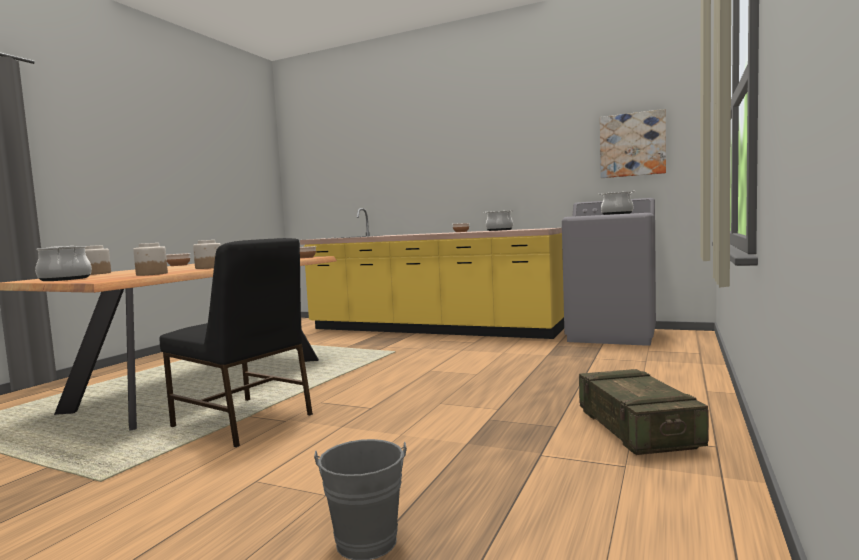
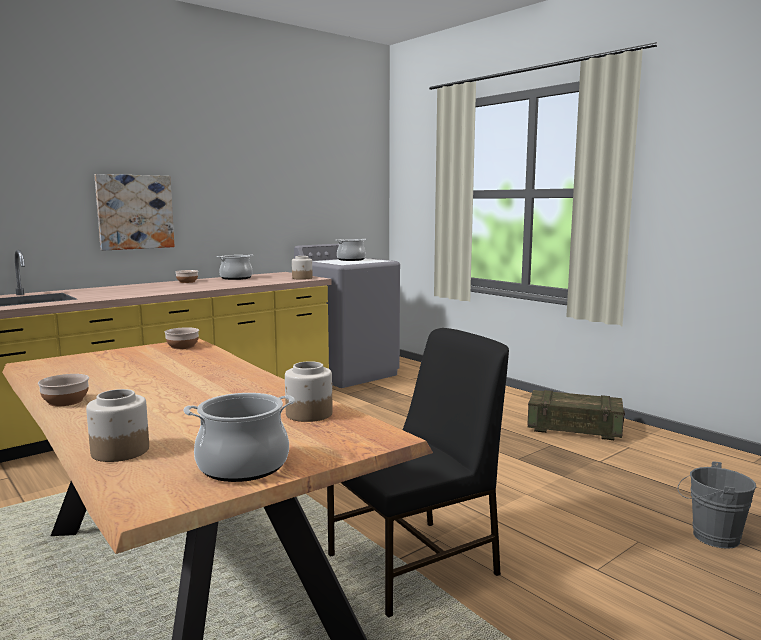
camera: 65 degrees left, 5 degrees up
(208, 268) = (252, 388): jar -> jar (302, 278)
(632, 145) = (337, 191): picture -> picture (135, 212)

